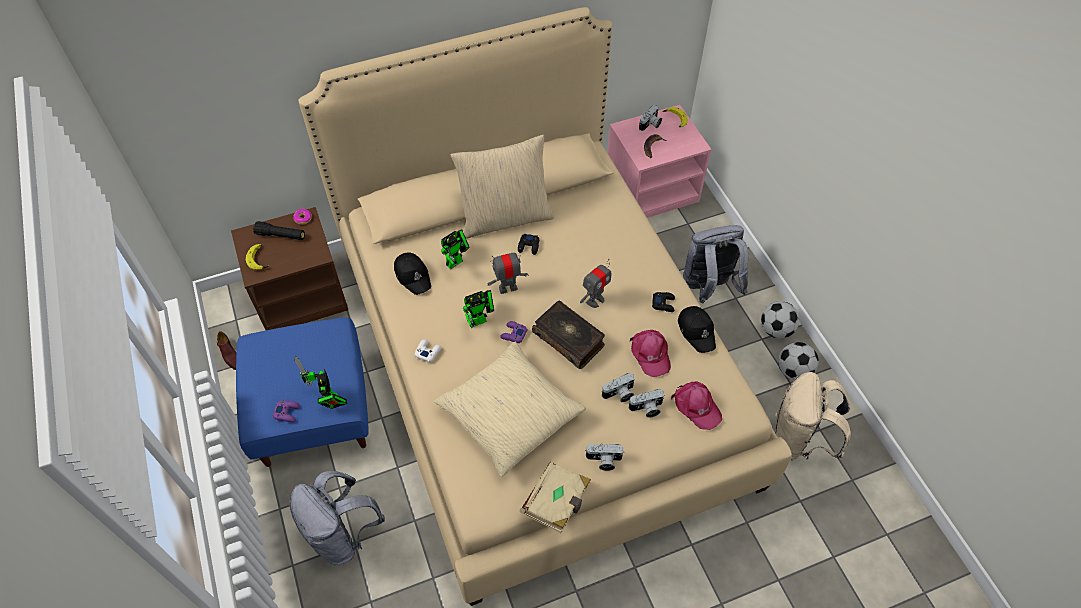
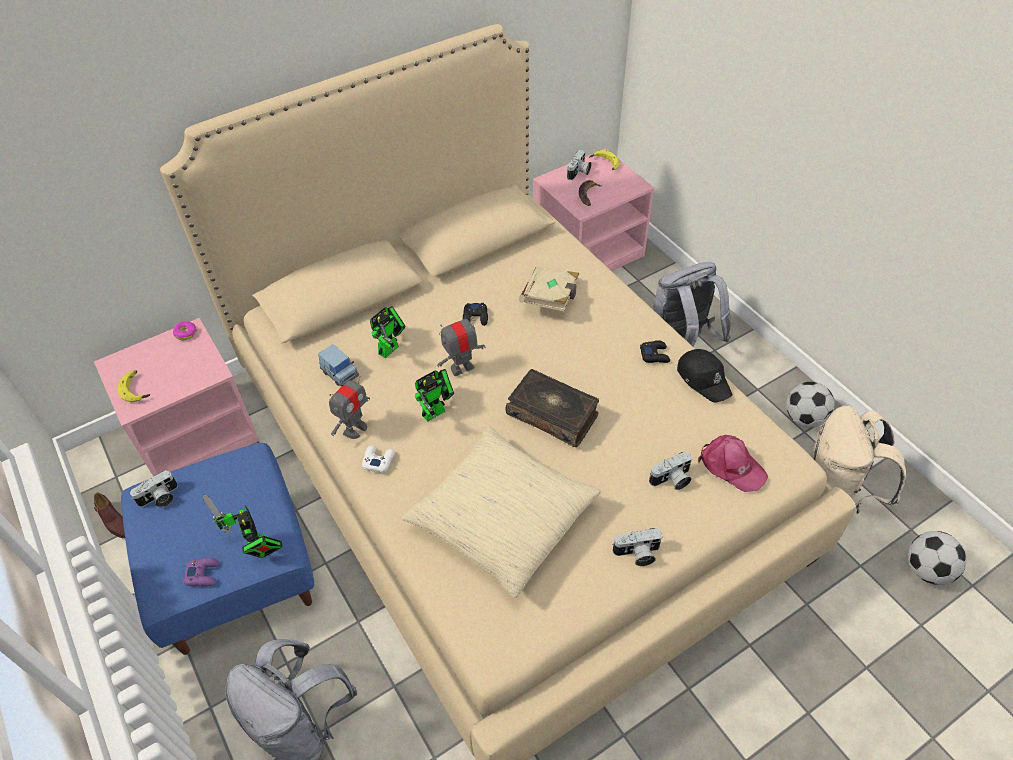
camera: 10 degrees left, 5 degrees down
(281, 235) = (160, 357): black flashlight -> none
(301, 295) = (196, 432): brown nightstand -> pink nightstand
(413, 275) = (340, 373): black cap -> blue toy car
(505, 217) = (439, 290): beige pillow -> none
(513, 334) = (482, 420): purple game controller -> none
(556, 502) = (592, 619): beige book -> beige book (551, 299)
(595, 300) = (572, 364): toy robot -> toy robot (355, 429)
(619, 394) = (633, 468): camera -> camera (160, 498)
(650, 354) = (656, 415): pink cap -> none
(776, 330) = (770, 377): football -> football (927, 570)

